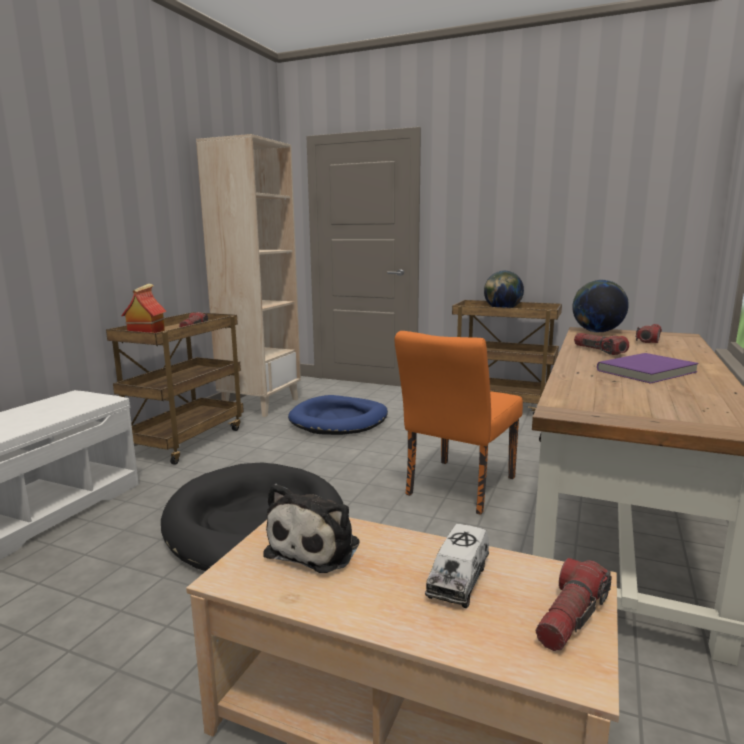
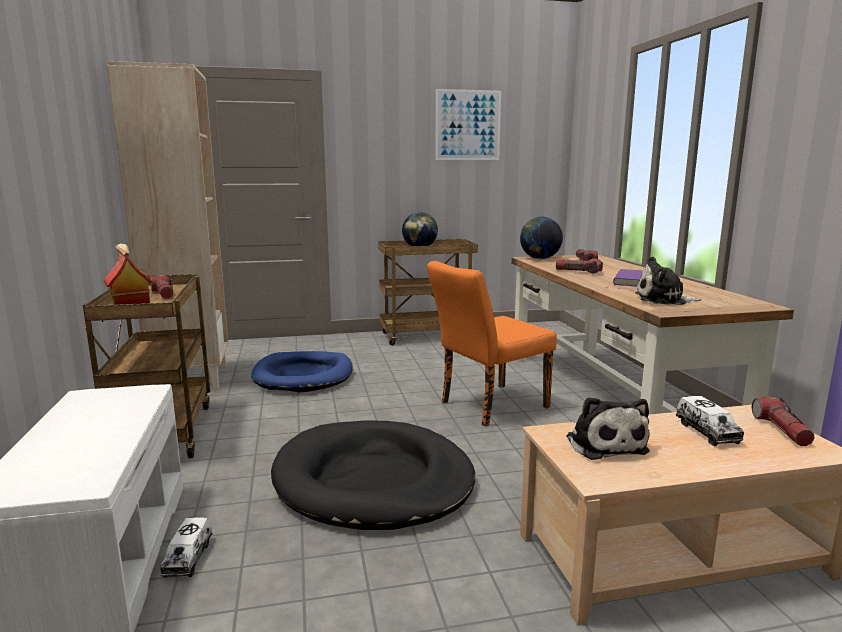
camera: 35 degrees left, 0 degrees up
(70, 534) = (188, 558): none -> toy truck
(456, 489) = (487, 406): orange chair -> orange chair turned 60 degrees clockwise
(577, 172) = (468, 125): none -> picture
(606, 397) = (663, 300): none -> plush toy

